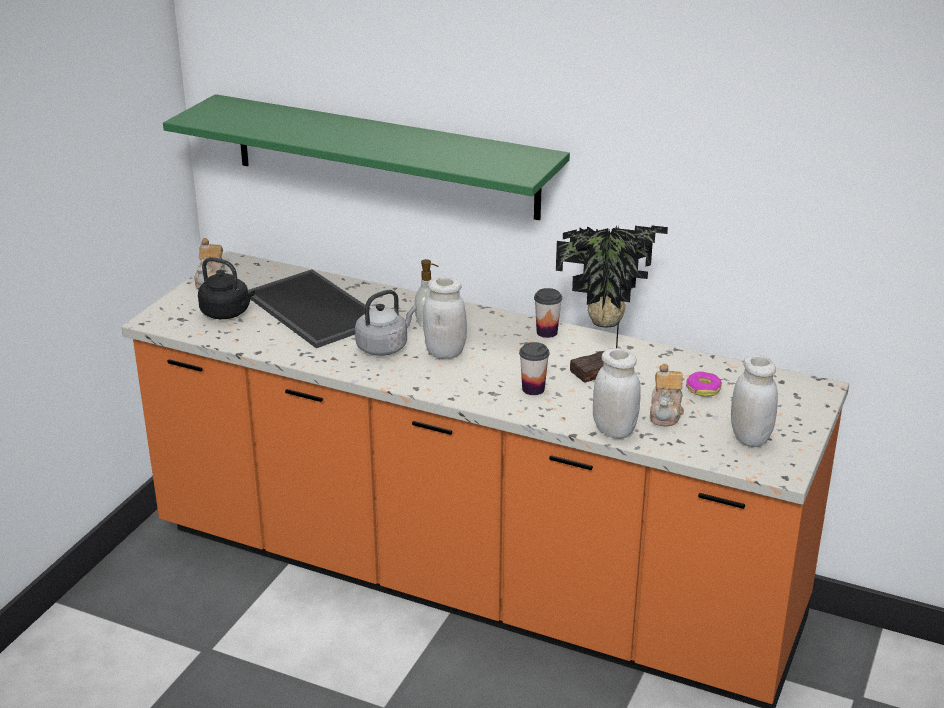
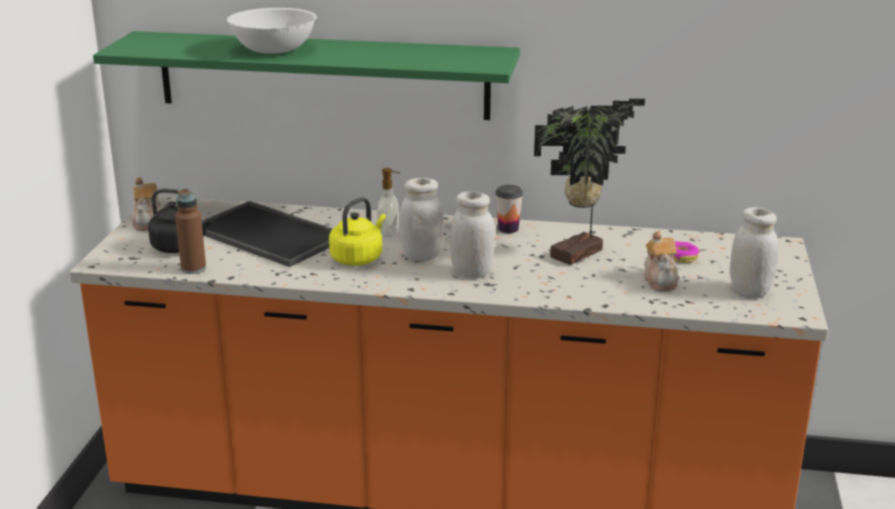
camera: 15 degrees left, 5 degrees down
(229, 338) = (193, 268): none -> brown bottle
(329, 132) = (274, 49): none -> white bowl
(384, 347) = (358, 258): grey kettle -> yellow kettle
(533, 389) = (525, 276): cup -> none
(614, 431) = (623, 301): white jar -> white jar (472, 272)

